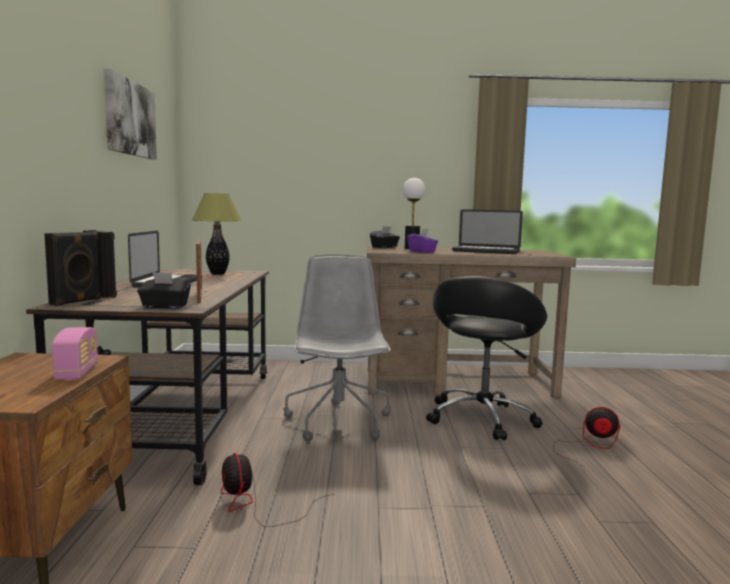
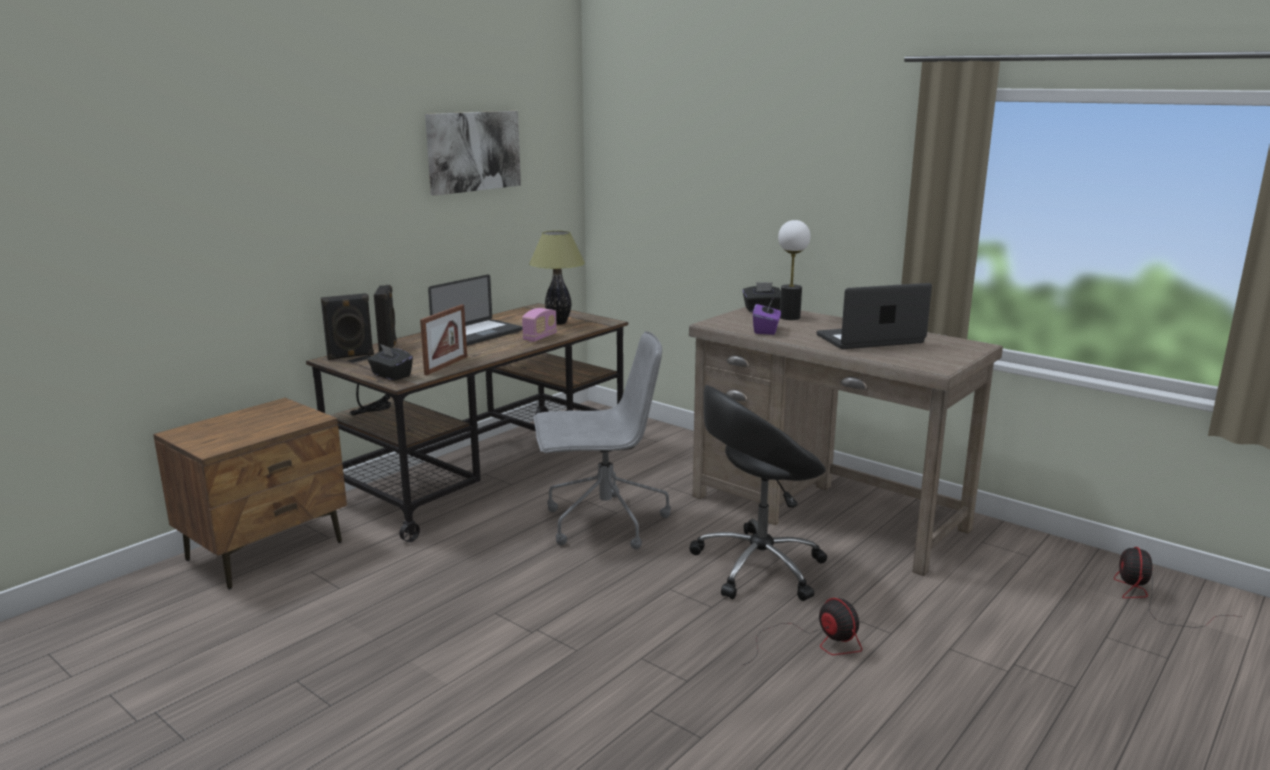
camera: 40 degrees right, 10 degrees up
(77, 373) = (278, 429): radio -> radio (540, 337)
(256, 505) = (418, 573): fan -> fan (1151, 601)
(339, 425) = (599, 523): grey office chair -> grey office chair turned 45 degrees clockwise
(486, 251) = (870, 339): laptop -> laptop turned 105 degrees clockwise

